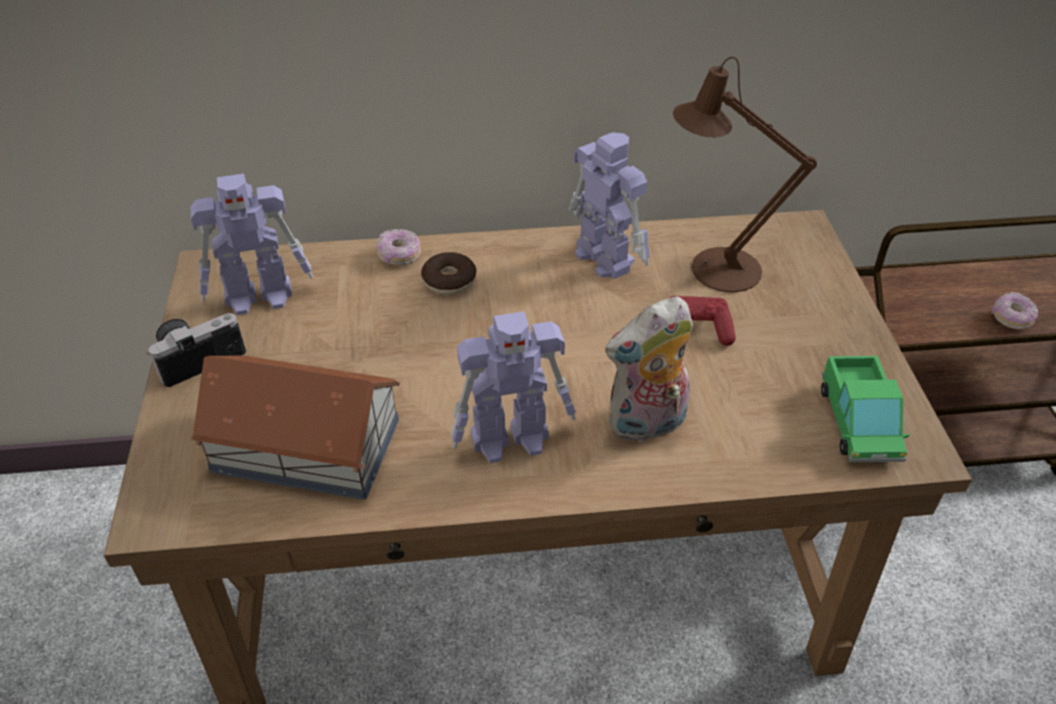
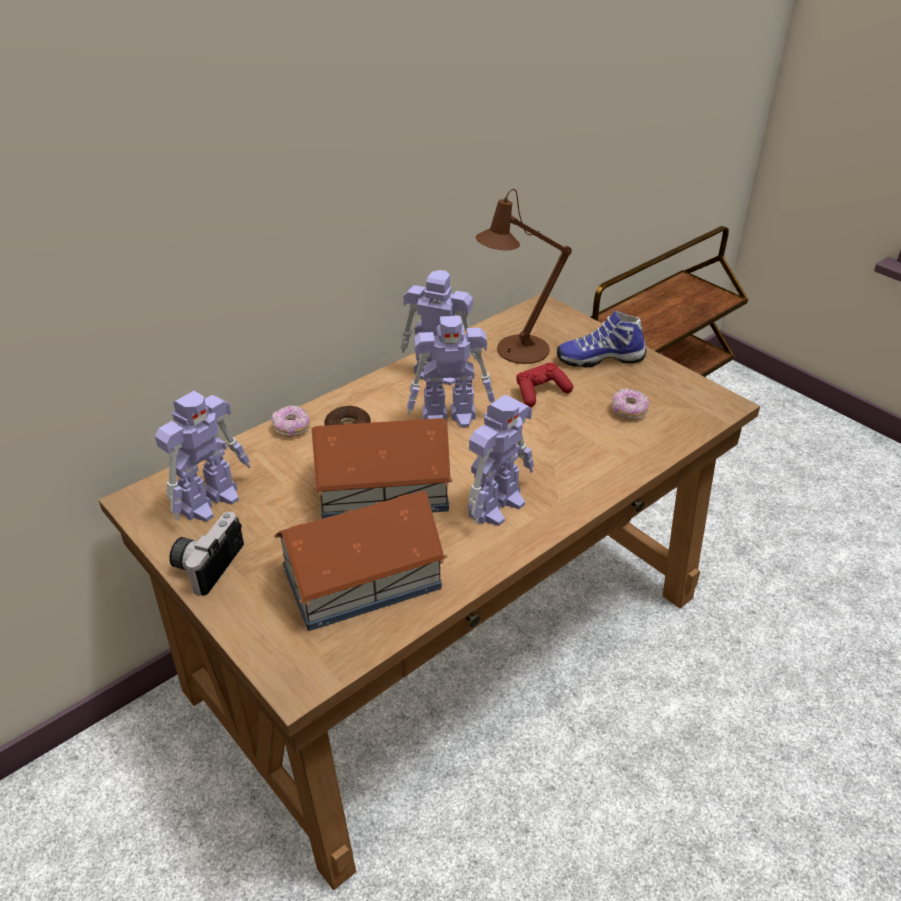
camera: 35 degrees left, 5 degrees down
(420, 362) = (385, 488): none -> toy house
(564, 314) = (450, 417): none -> toy robot
(646, 425) = (569, 458): plush toy -> none
(810, 320) = (599, 358): none -> shoe
(858, 422) = (680, 403): toy truck -> none
(1011, 318) = (673, 324): donut -> donut (628, 411)

